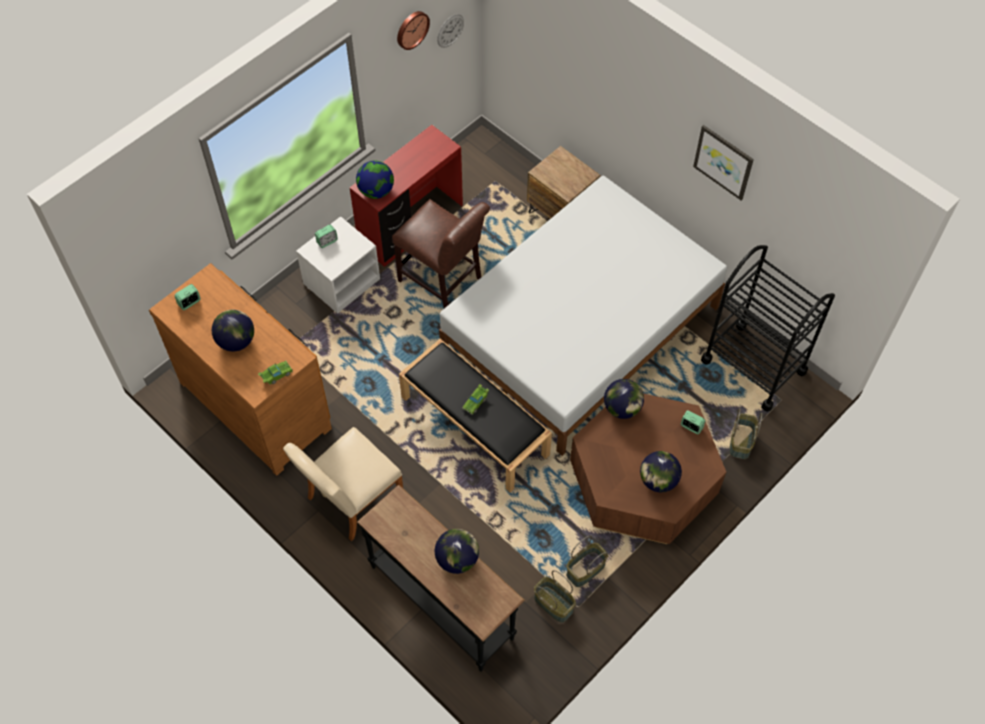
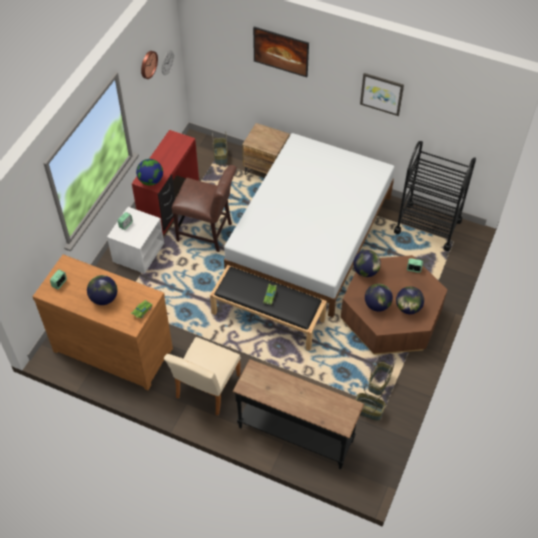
camera: 20 degrees left, 5 degrees down
(457, 559) = (309, 392): globe -> globe (377, 305)
(600, 71) = (280, 60): none -> picture
(741, 442) = (441, 274): basket -> basket (221, 156)

